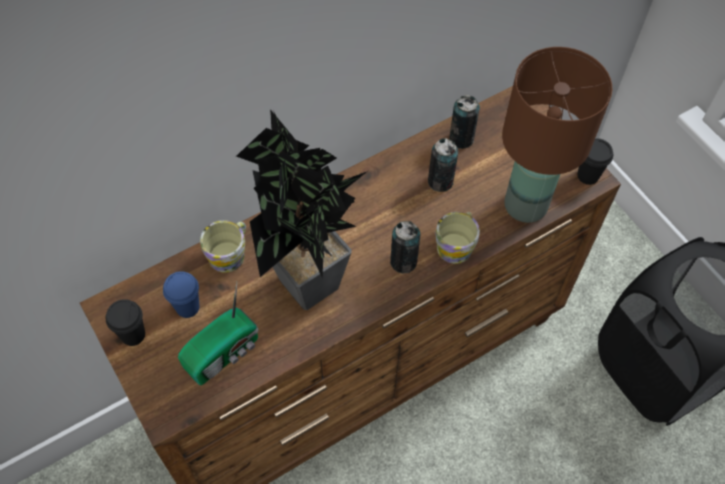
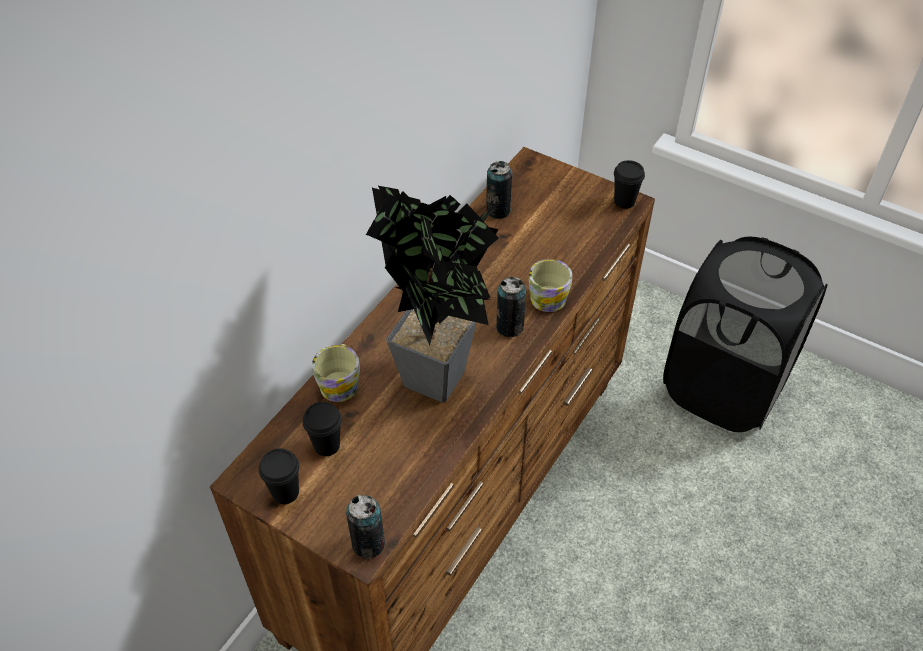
camera: 25 degrees left, 10 degrees down
(187, 307) = (327, 445): blue cup -> black cup
(224, 352) = (389, 470): radio -> none
(440, 181) = (501, 250): can -> can (368, 544)
(527, 205) = (588, 242): brown table lamp -> none

